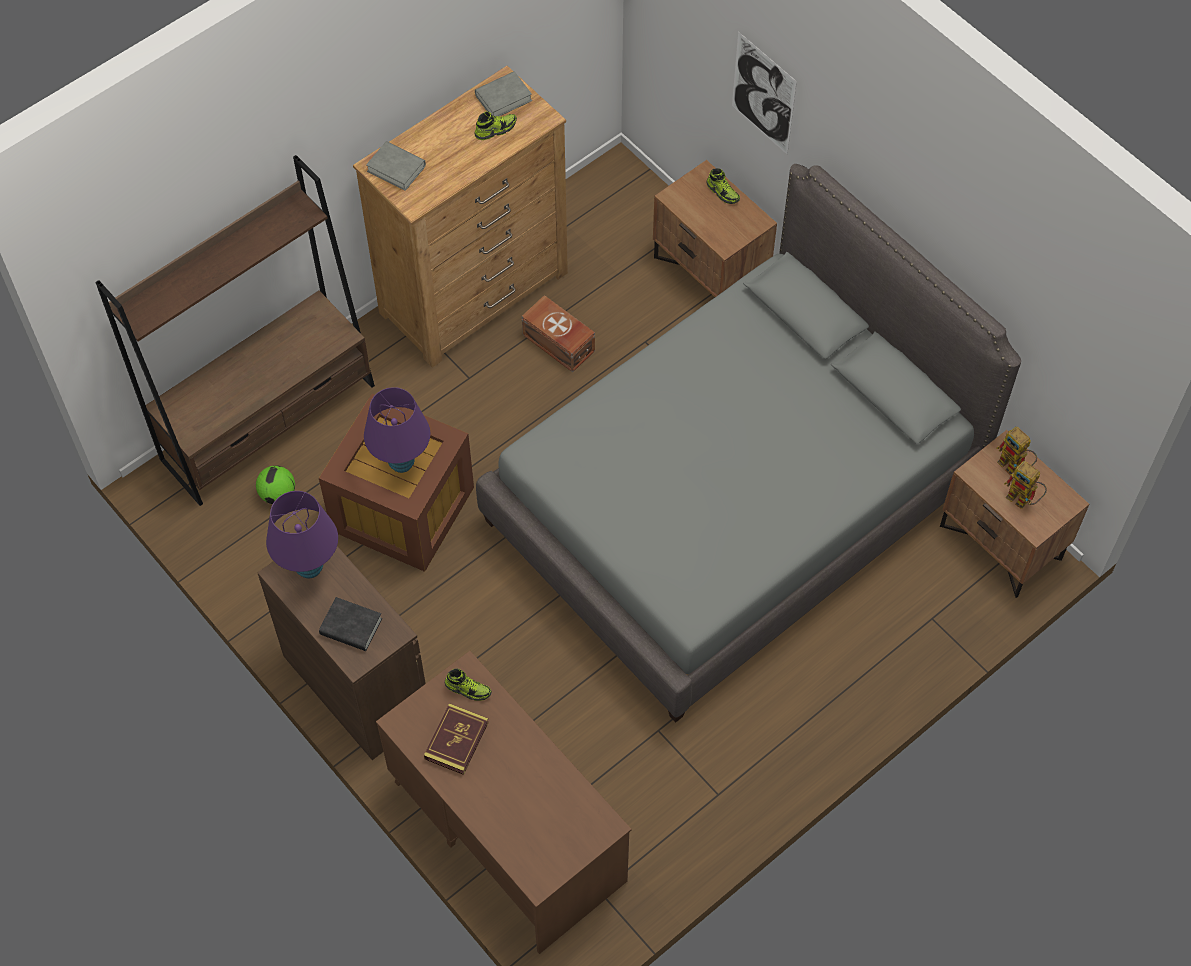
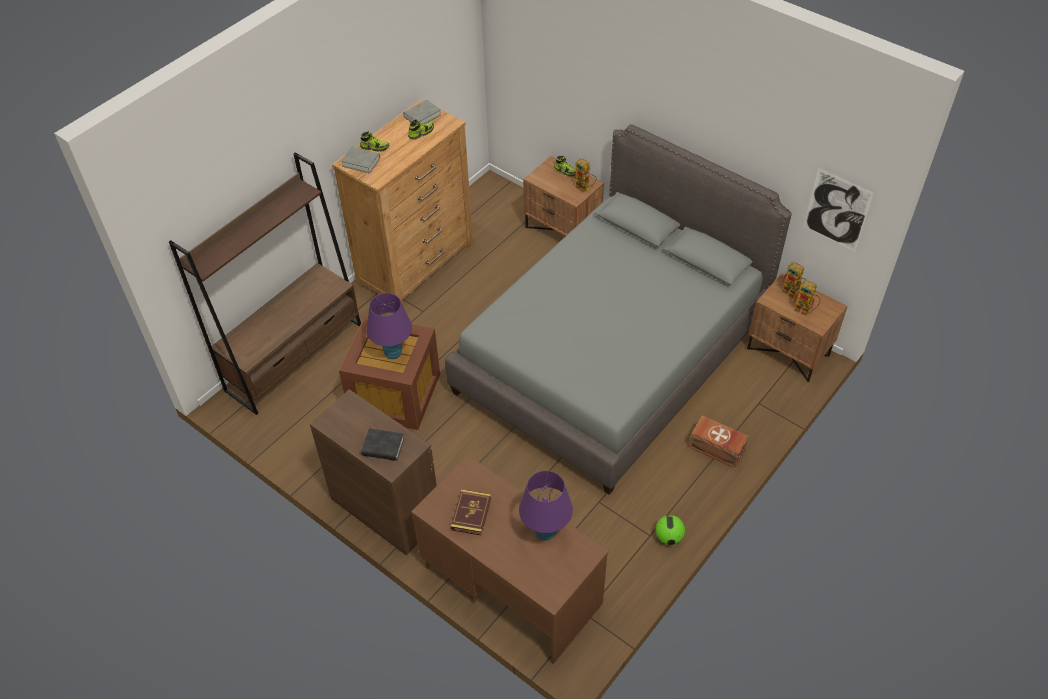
camera: 10 degrees left, 10 degrees down
(278, 494) = (309, 399): football -> football (669, 537)
(309, 568) = (346, 415): purple table lamp -> purple table lamp (545, 532)
(468, 689) = (472, 479): shoe -> shoe (375, 147)
(558, 344) = (476, 283): brown storage box -> brown storage box (717, 449)
(745, 228) = (585, 188): none -> toy robot
(763, 93) = (587, 89): picture -> picture (837, 210)

